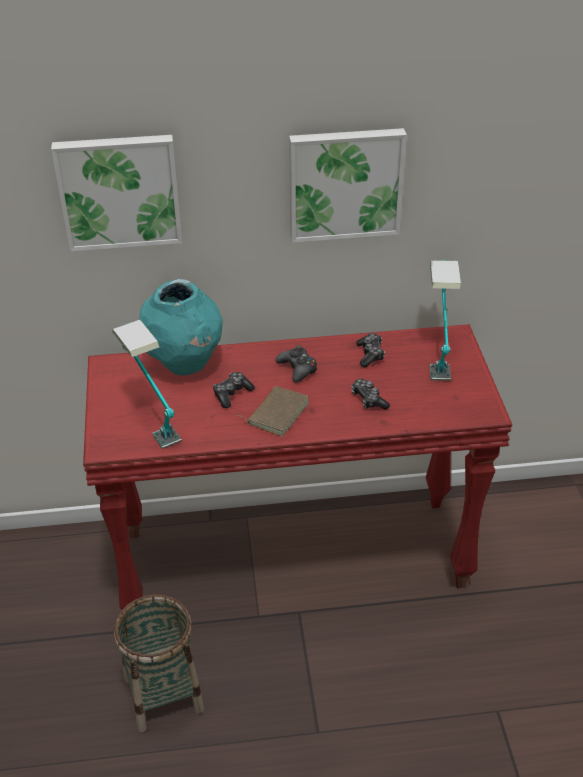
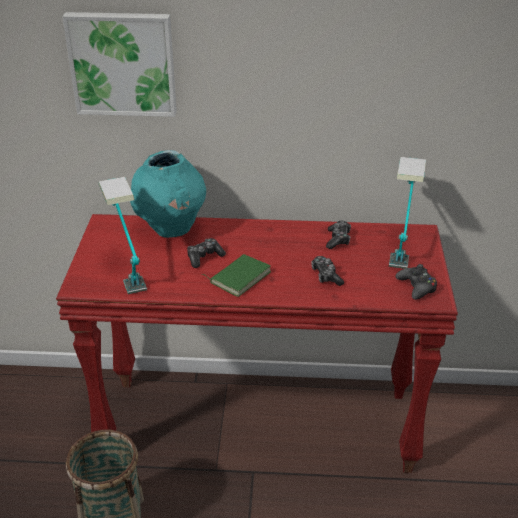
camera: 10 degrees right, 5 degrees down
(276, 412) = (239, 277): brown book -> green book
(297, 369) = (269, 243): black game controller -> black game controller (416, 287)
(345, 183) = (325, 75): picture -> none

